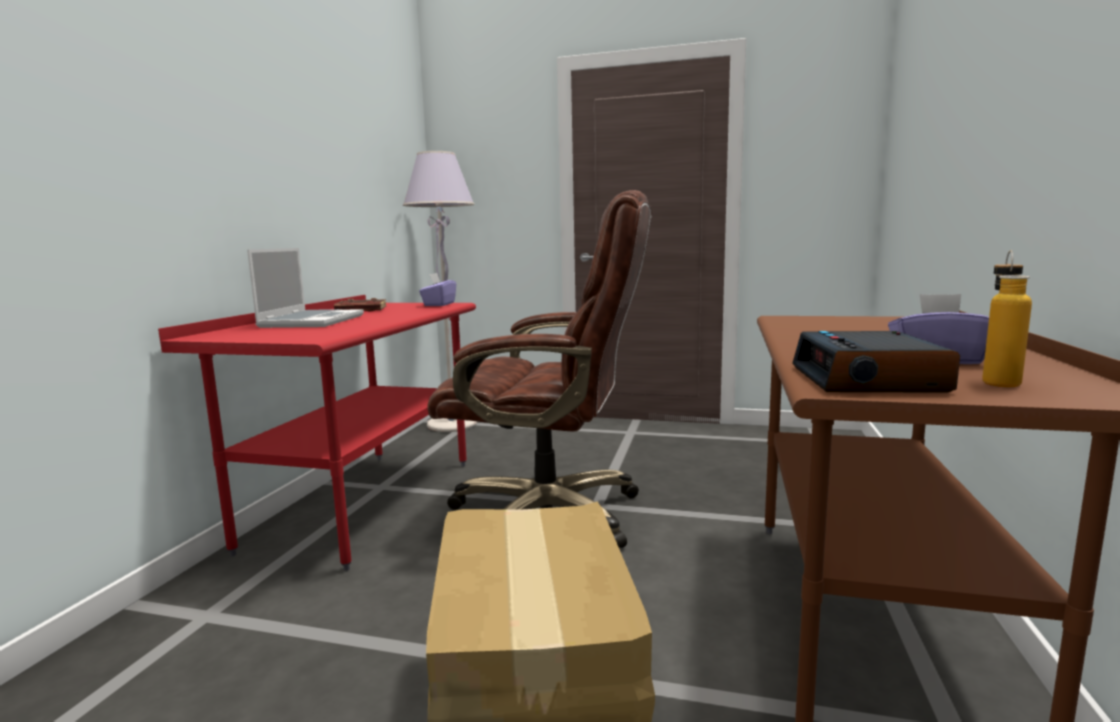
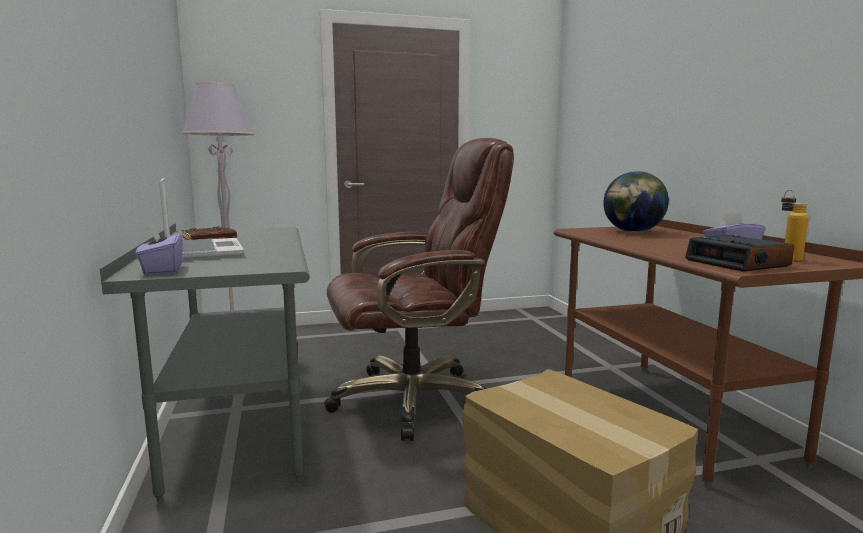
camera: 30 degrees left, 0 degrees up
(365, 503) = (239, 425): red desk -> grey desk
(439, 304) = (270, 230): purple tissue box -> purple tissue box (162, 270)
(863, 324) = (633, 232): none -> globe

